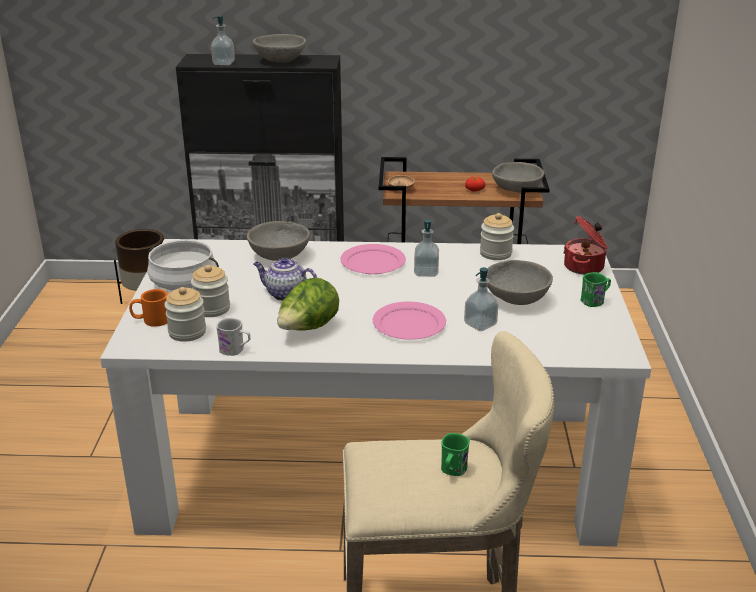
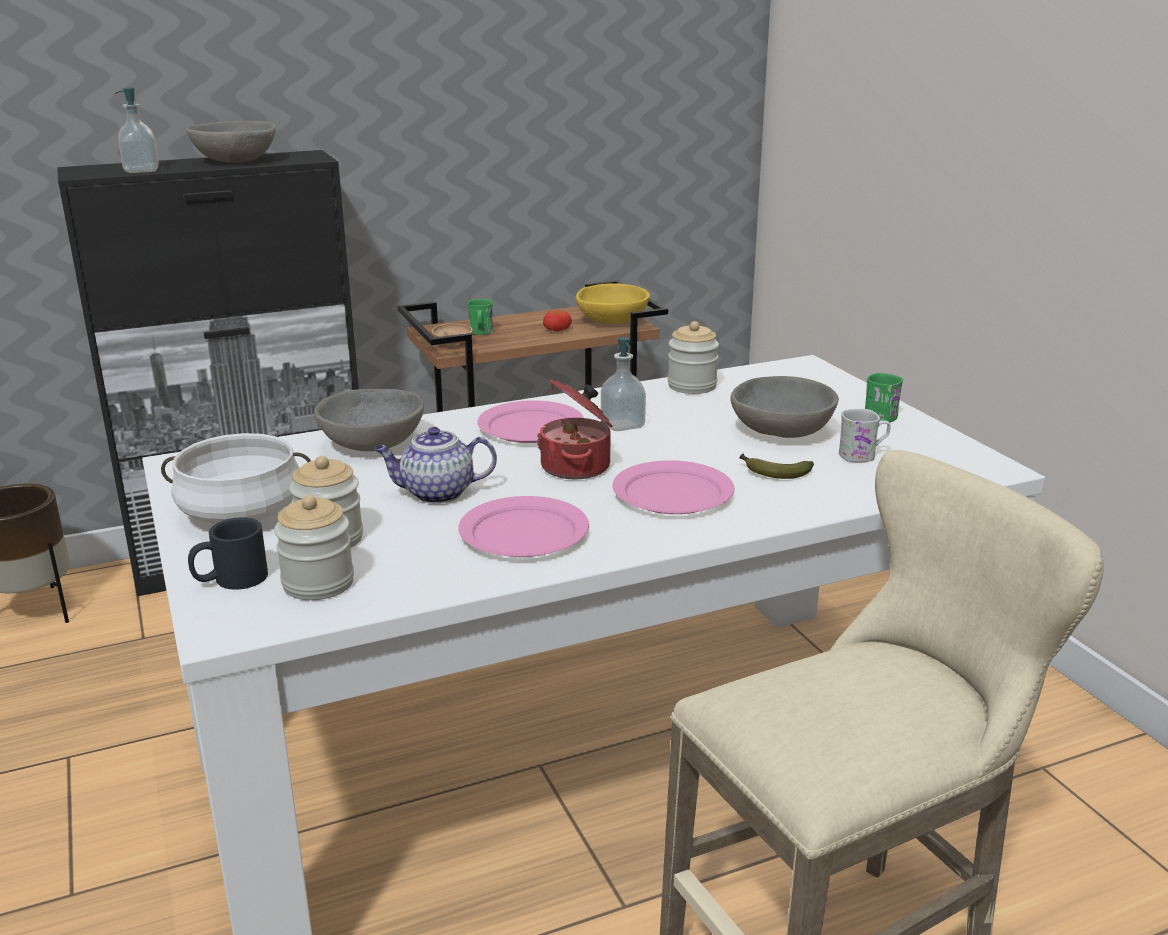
camera: 25 degrees left, 5 degrees down
(151, 320) = (230, 580): orange mug -> black mug
(235, 350) = (433, 590): white mug -> white mug (862, 455)
(308, 329) = (525, 532): lettuce -> pink plate
(452, 471) = (895, 690): green mug -> green mug (481, 333)
(480, 324) = (772, 472): soap dispenser -> banana
(516, 189) = (611, 321): grey bowl -> yellow bowl
(585, 267) = (823, 381): cooking pot -> cooking pot (578, 467)

